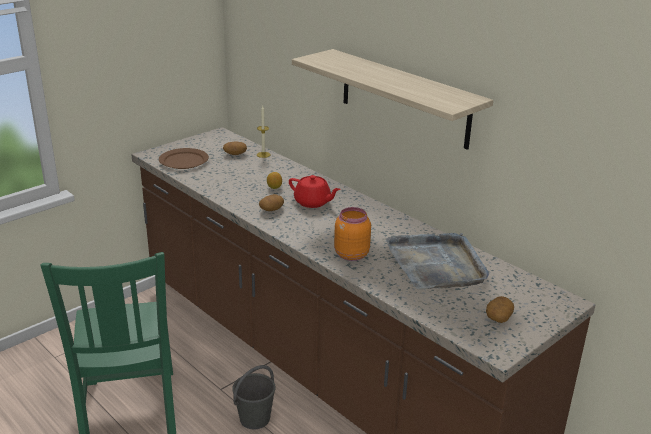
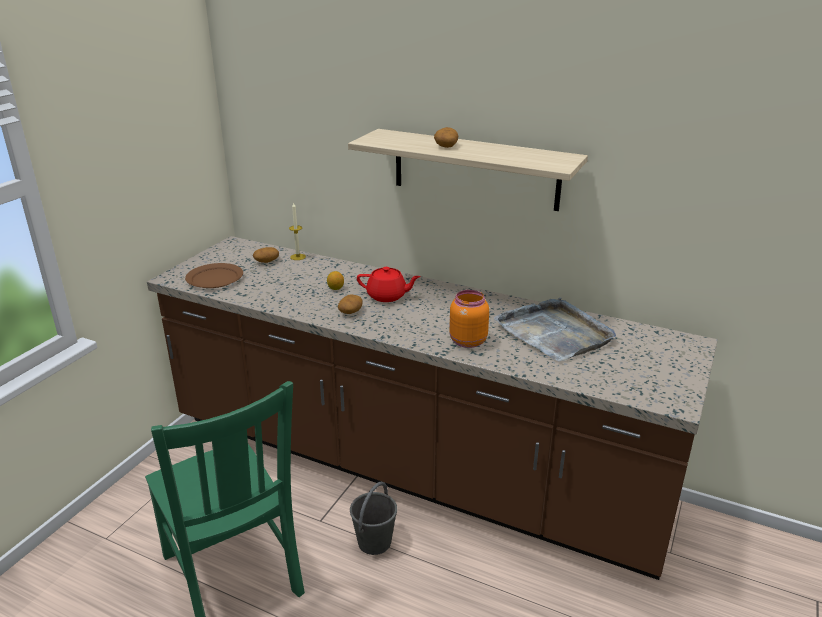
camera: 20 degrees left, 0 degrees up
(498, 316) = (650, 371): potato -> potato (446, 145)

